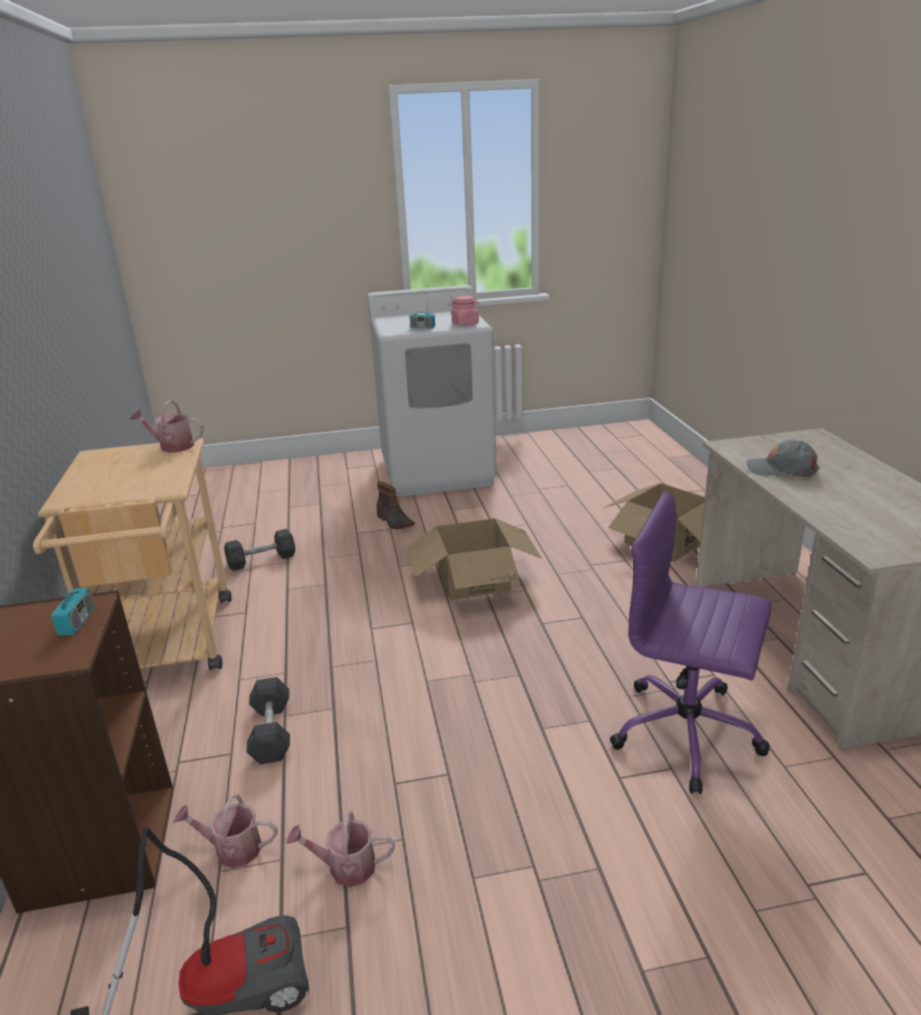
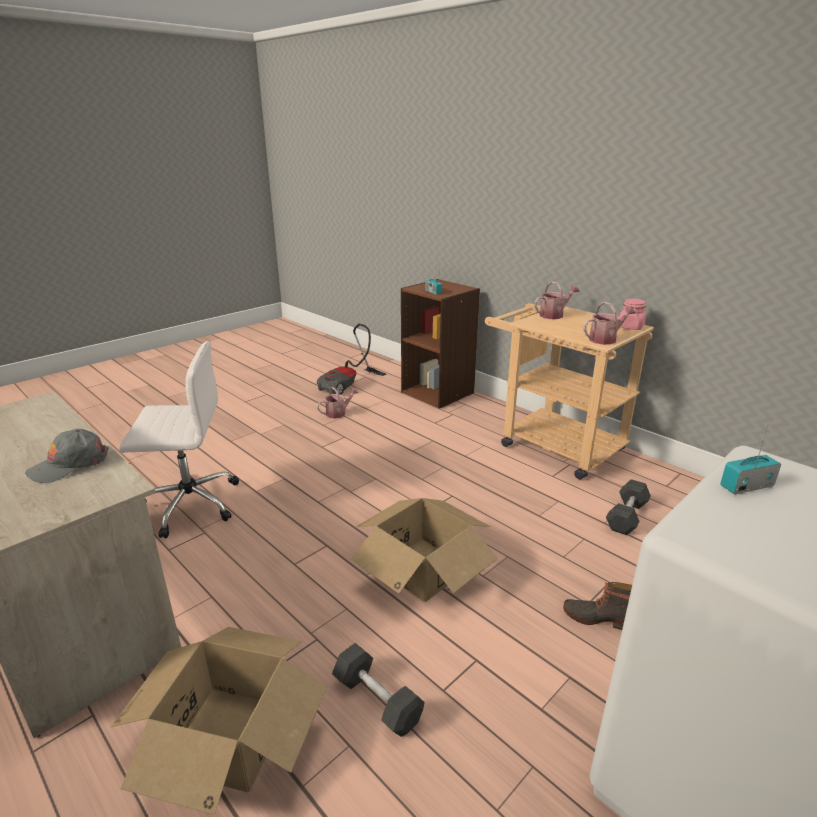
camera: 145 degrees right, 0 degrees up
(232, 848) = (388, 404): watering can -> watering can (554, 315)
(271, 732) = (428, 433): grey dumbbell -> grey dumbbell (377, 700)
(465, 324) = (710, 527): pink jar -> pink jar (630, 327)
(688, 733) = (189, 504): purple office chair -> white office chair
(782, 469) = (69, 464): grey cap -> grey cap turned 150 degrees clockwise

